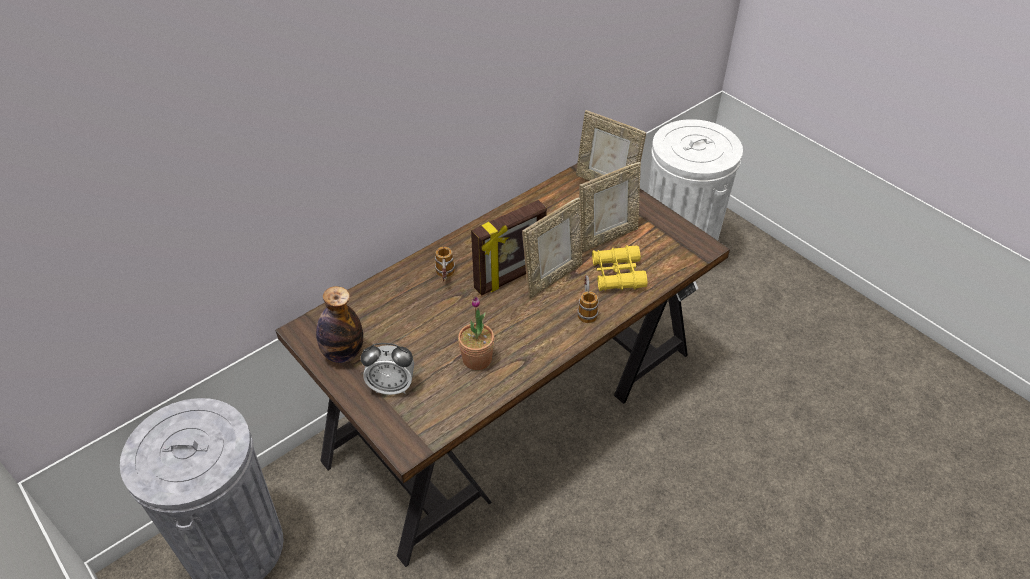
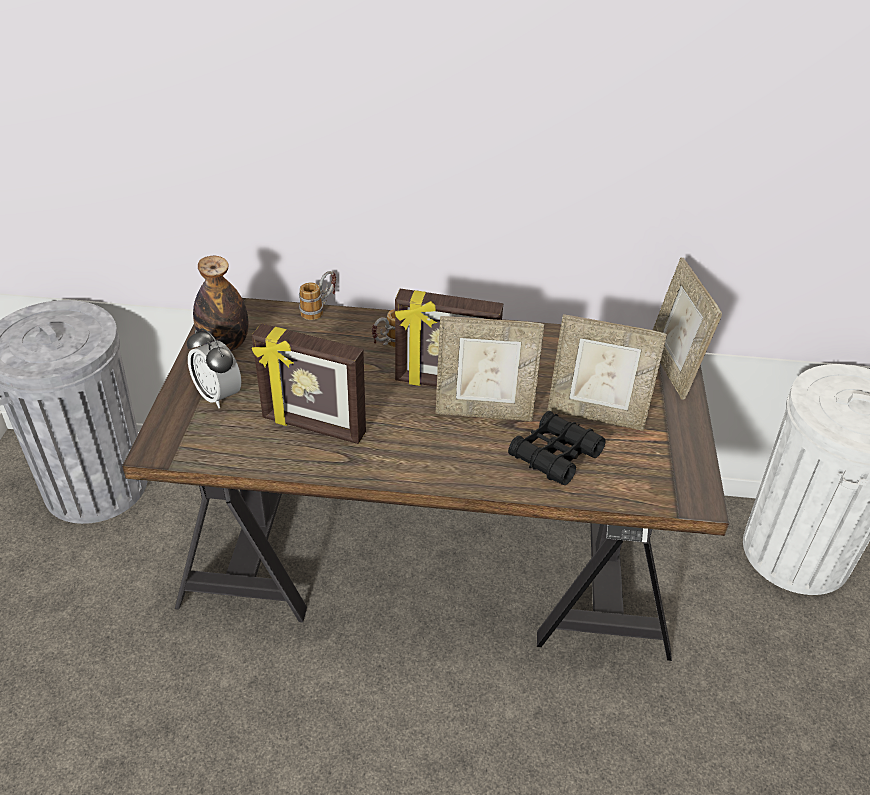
camera: 45 degrees right, 5 degrees down
(477, 359) = (313, 427): potted plant -> picture frame
(586, 309) = (474, 461): mug -> mug (319, 309)
(617, 274) = (554, 455): yellow binoculars -> black binoculars

